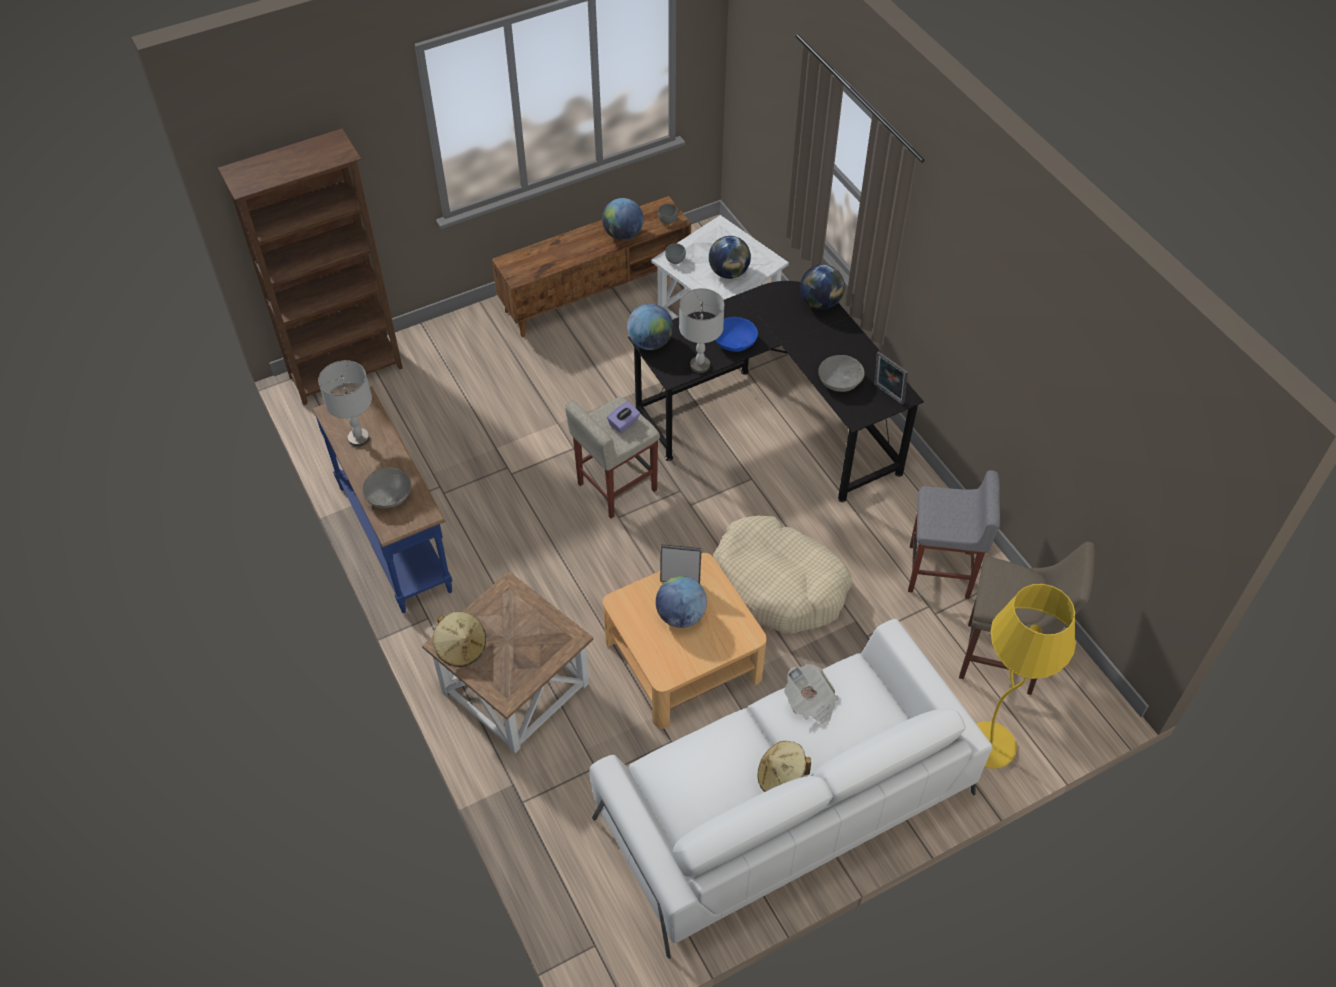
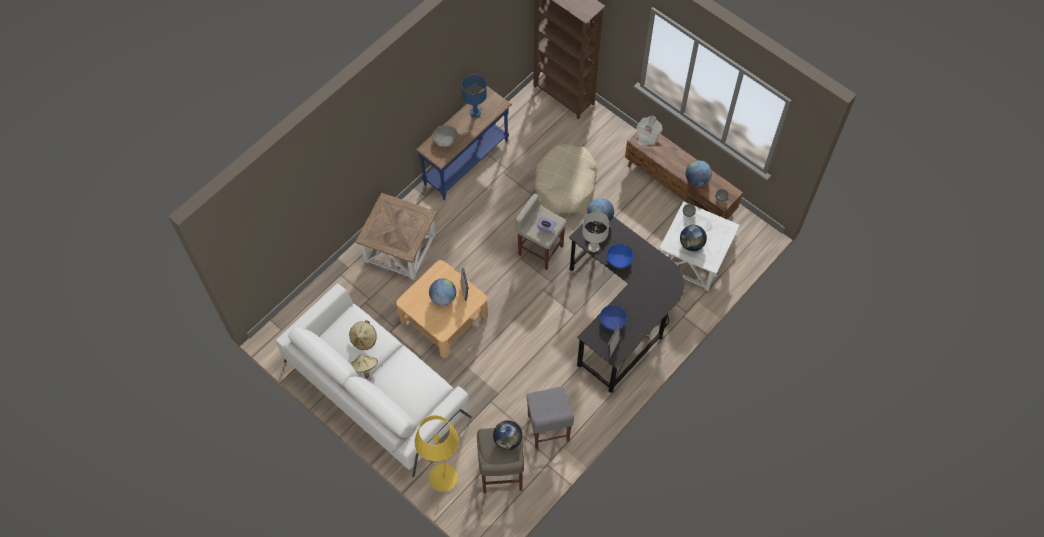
camera: 70 degrees right, 10 degrees up
(359, 438) = (475, 113): grey table lamp -> blue table lamp
(461, 648) = (385, 209): beige hat -> beige hat (364, 339)
(779, 585) = (507, 349): beige dog bed -> beige dog bed (565, 184)
(810, 702) = (409, 370): newspaper -> newspaper (647, 135)
(820, 303) = (670, 294): globe -> globe (507, 440)
(840, 381) = (612, 321): grey bowl -> blue bowl

